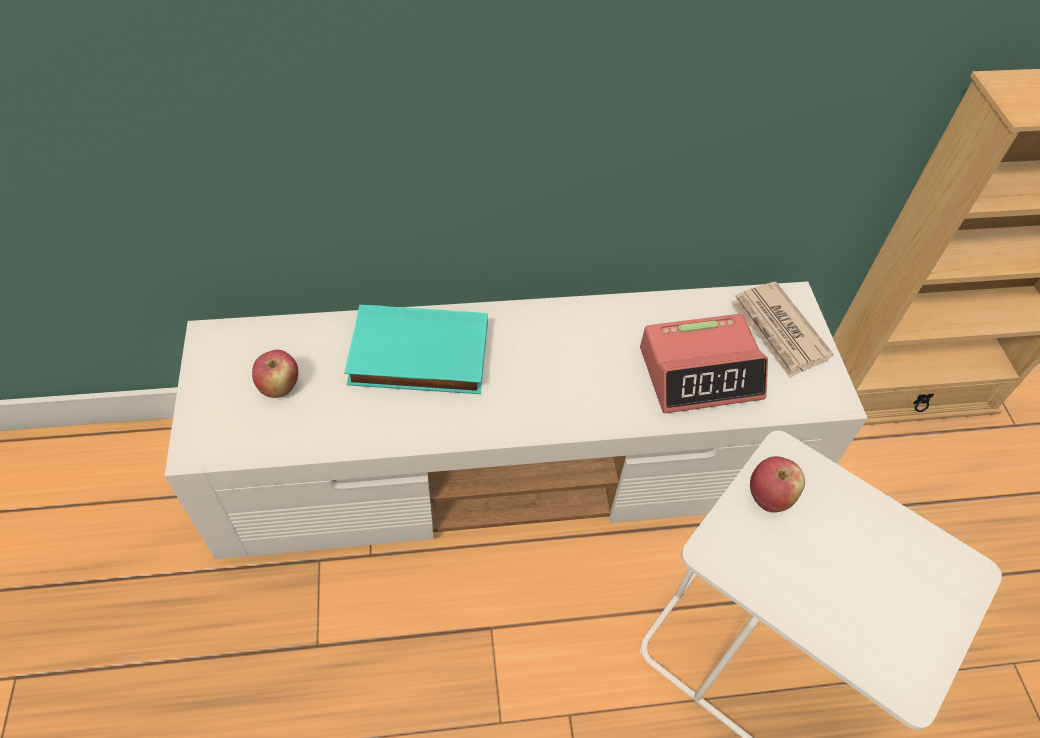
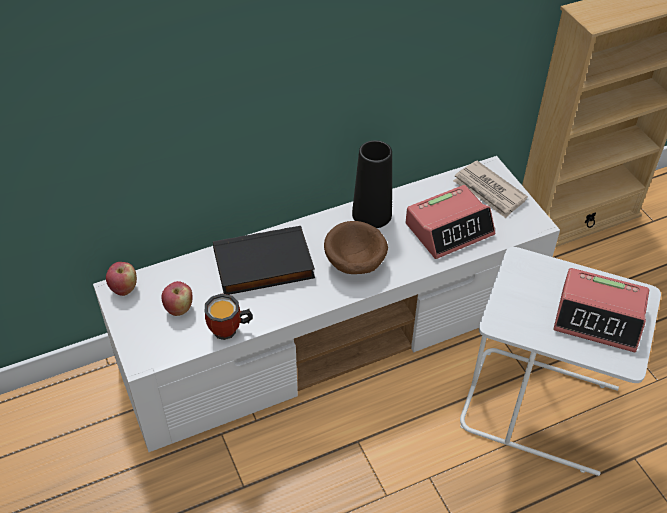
camera: 15 degrees left, 5 degrees down
(331, 440) = (229, 331): none -> mug
(418, 357) = (263, 266): turquoise book -> black book
(544, 388) = (354, 263): none -> brown bowl
(597, 321) = (372, 214): none -> black vase
(768, 497) = (518, 285): apple -> apple (124, 288)
(883, 591) = (599, 317): none -> alarm clock

